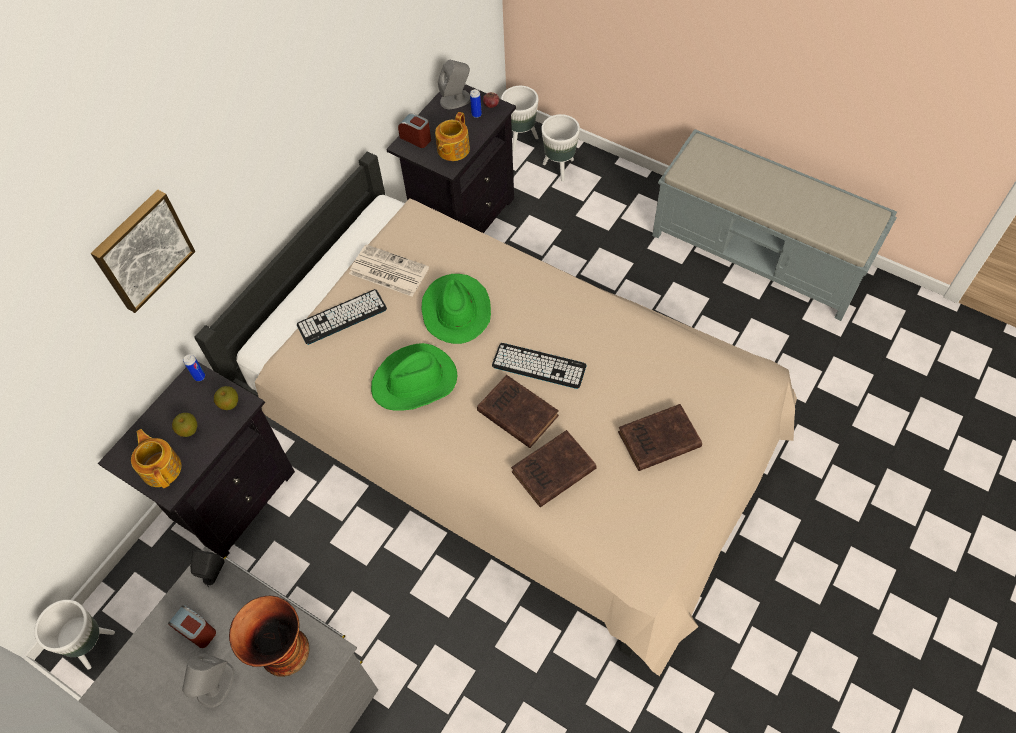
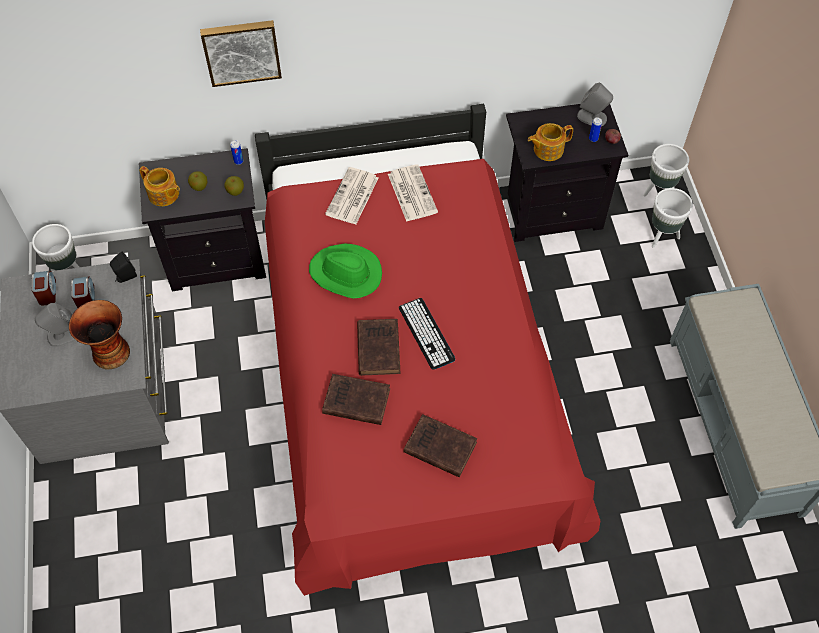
camera: 45 degrees right, 0 degrees up
(161, 467) = (164, 194): teapot -> teapot turned 105 degrees clockwise
(342, 317) = (352, 197): keyboard -> newspaper
(416, 138) = (533, 122): alarm clock -> alarm clock (47, 292)
(456, 310) = (421, 253): green hat -> none
(511, 439) = (408, 381): beige bed -> red bed

